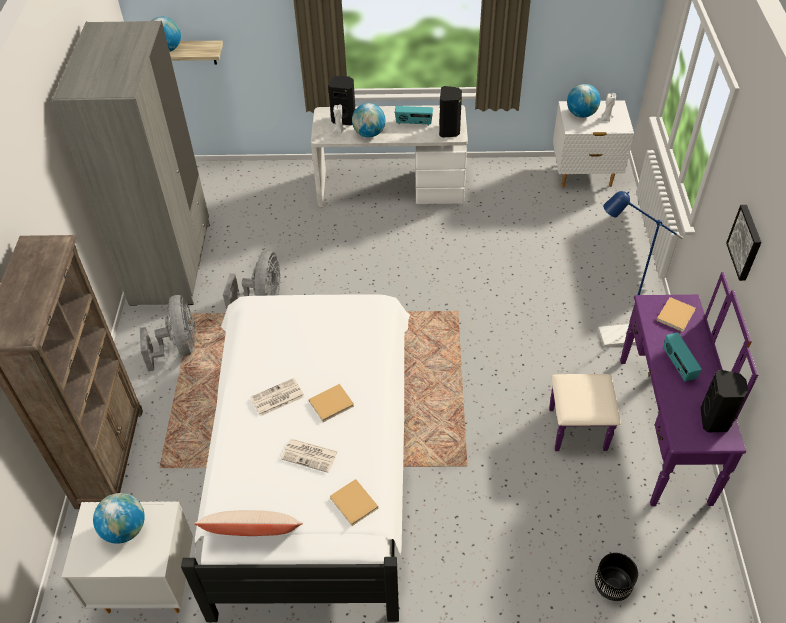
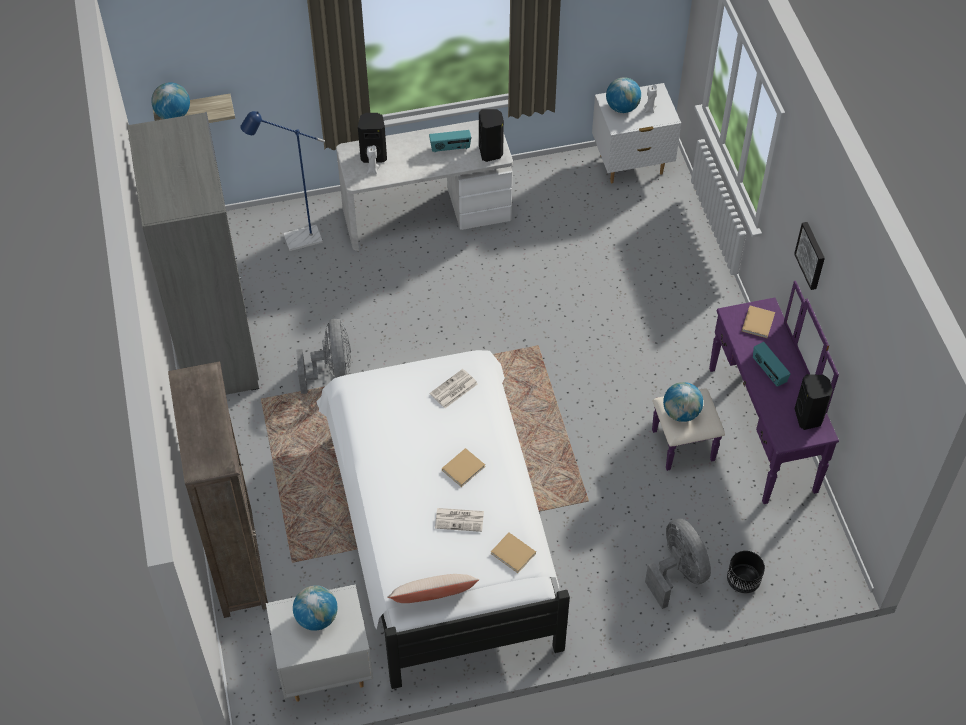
camera: 15 degrees left, 5 degrees up
(179, 347) = (262, 438): grey fan -> grey fan (678, 573)
(277, 398) = (410, 473): newspaper -> newspaper (453, 389)
(369, 134) = (406, 169): globe -> globe (681, 413)
(611, 336) = (695, 345): blue floor lamp -> blue floor lamp (296, 240)

